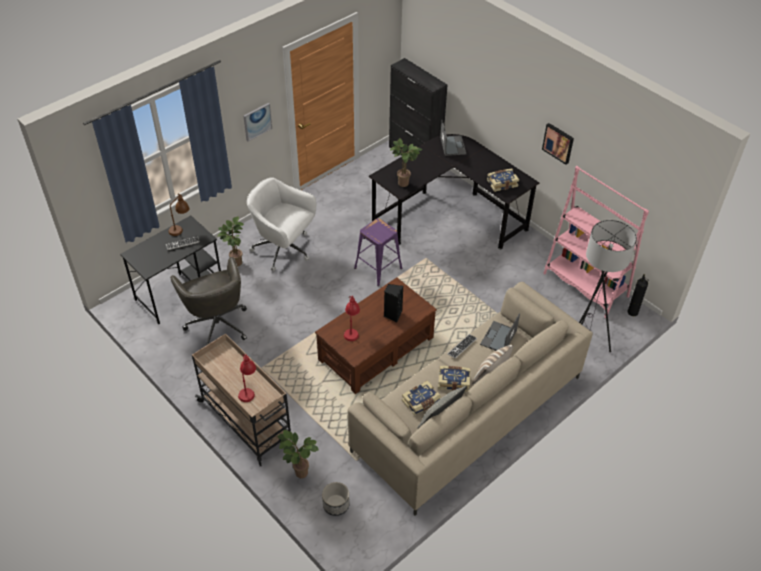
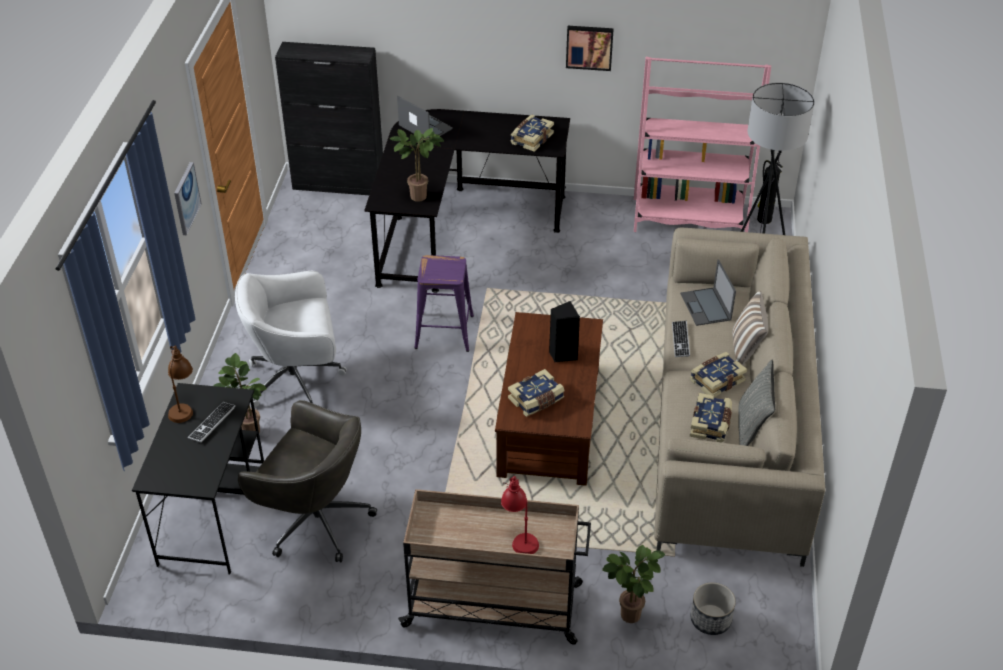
camera: 40 degrees left, 5 degrees down
(351, 330) = (536, 400): red table lamp -> book

